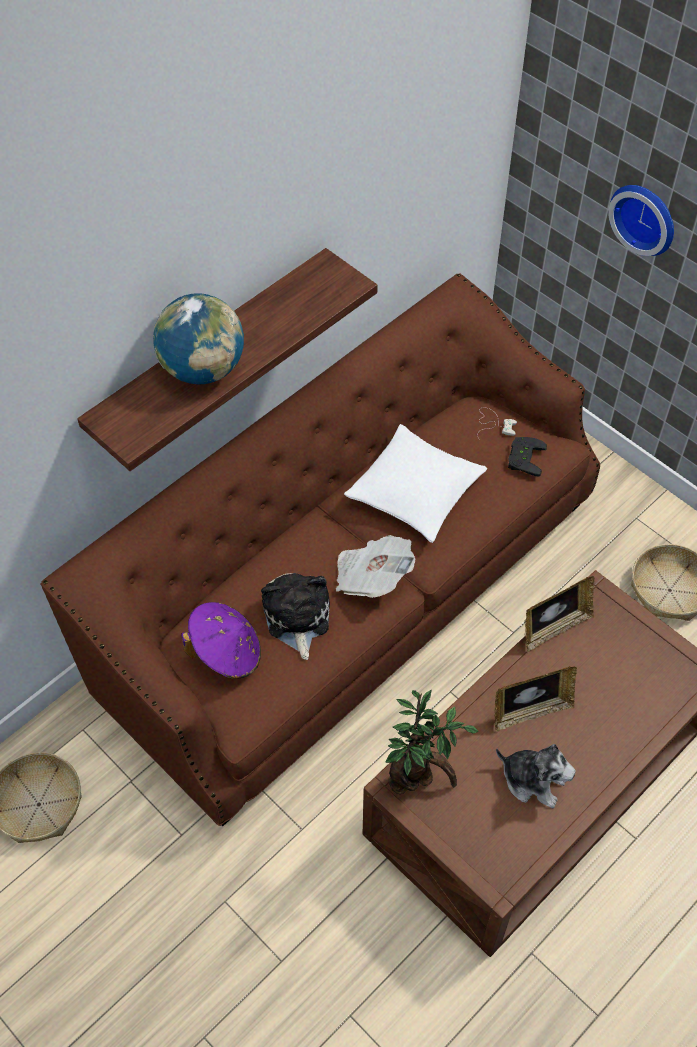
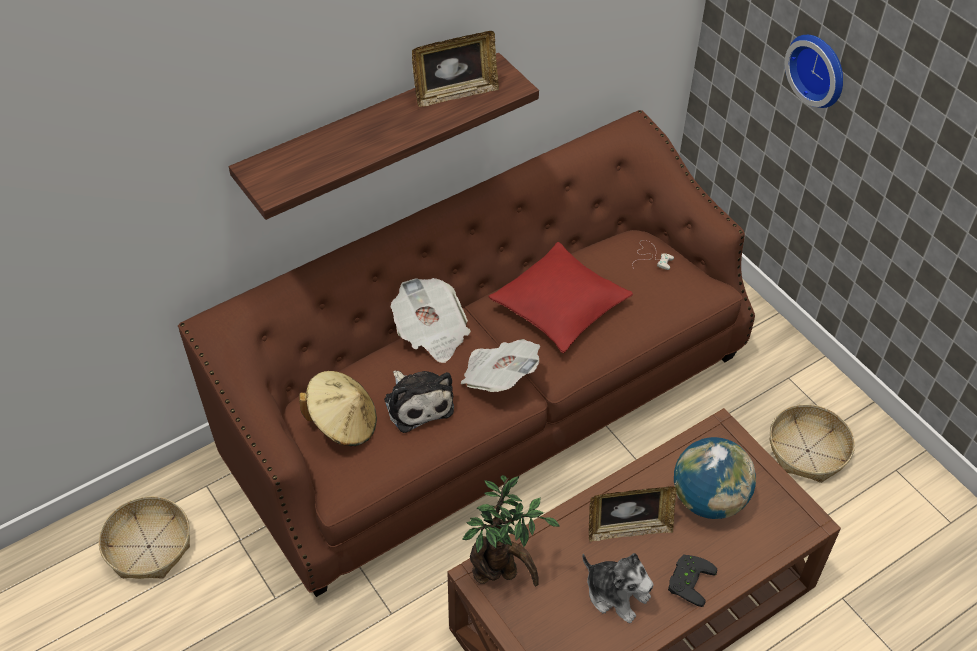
camera: 10 degrees right, 5 degrees down
(203, 369) = (355, 140): globe -> globe (708, 499)
(226, 652) = (343, 423): purple hat -> beige hat
(293, 541) = (431, 333): none -> newspaper
(296, 618) = (417, 403): plush toy -> plush toy turned 150 degrees clockwise
(415, 491) = (559, 306): white pillow -> red pillow
(523, 457) = (673, 291): black game controller -> black game controller (687, 580)
(554, 628) = (670, 455): picture frame -> picture frame (455, 93)

